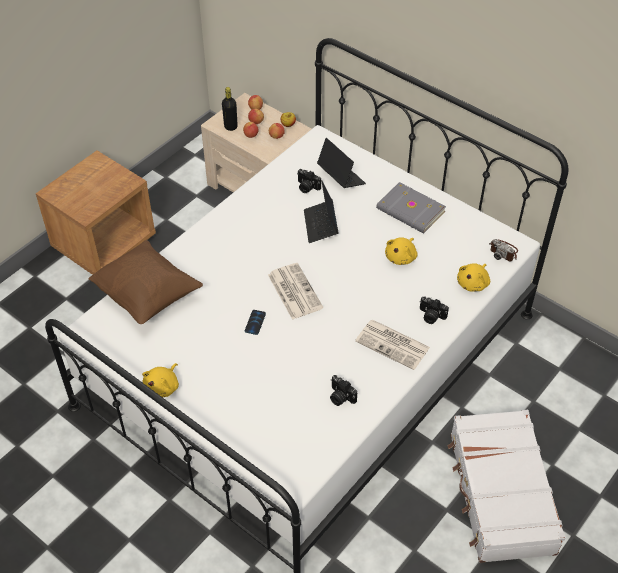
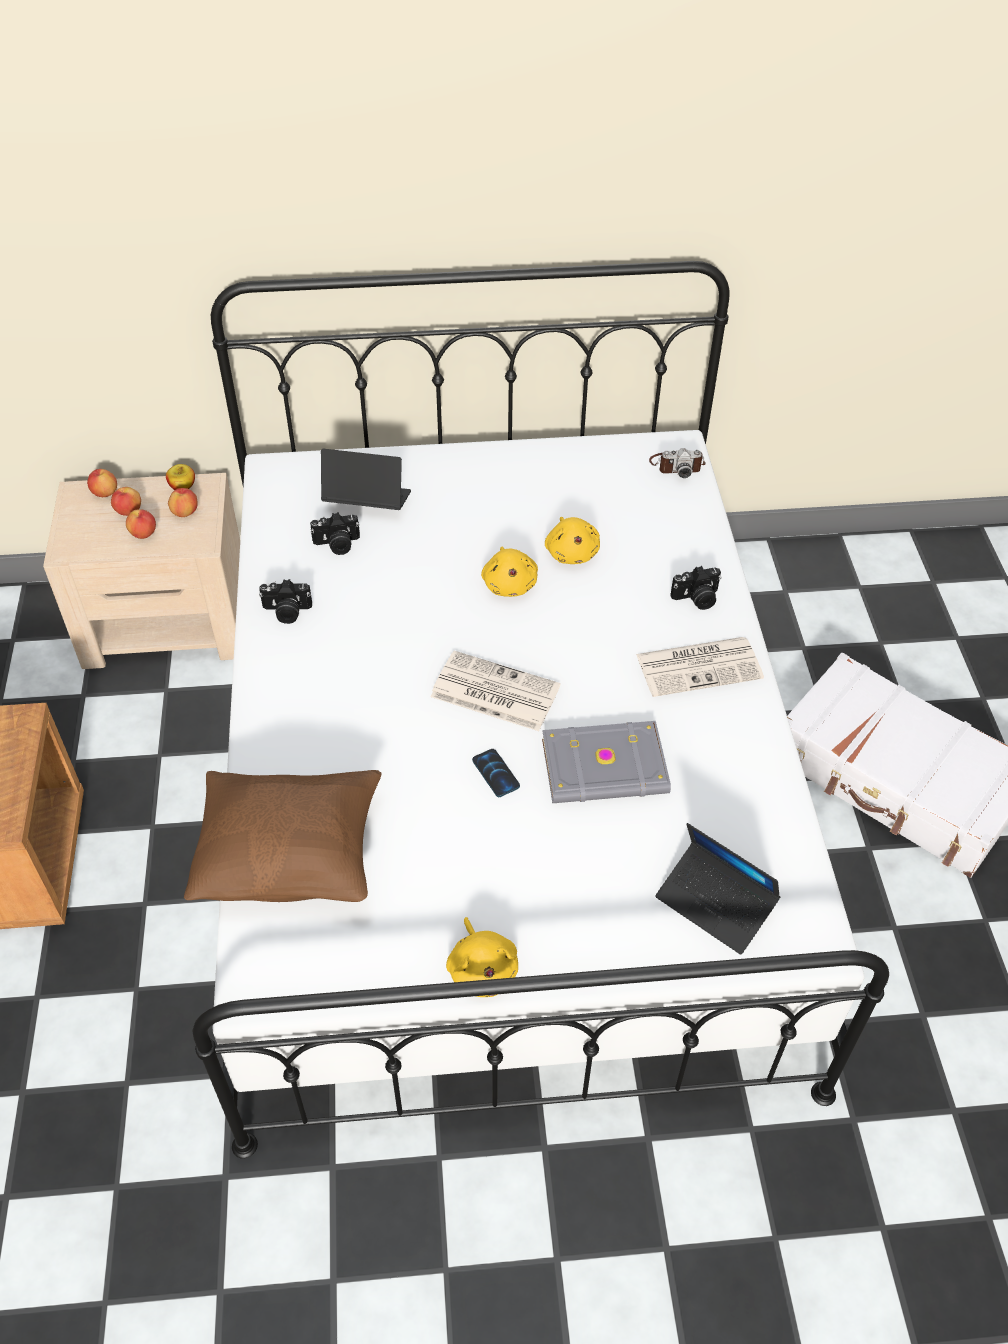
camera: 45 degrees left, 0 degrees up
(230, 126) = (96, 540): black bottle -> none
(320, 225) = (419, 581): laptop -> laptop (715, 903)
(340, 397) = (724, 782): camera -> camera (286, 612)
(410, 211) = (510, 488): grey book -> grey book (606, 768)
(473, 283) = (692, 525): yellow plush toy -> yellow plush toy (509, 583)

